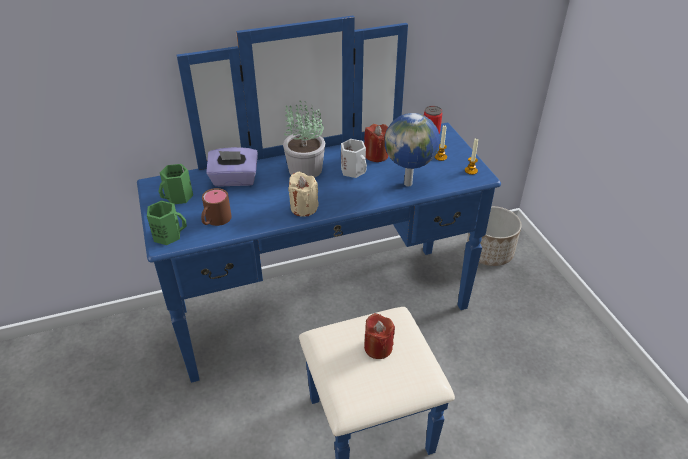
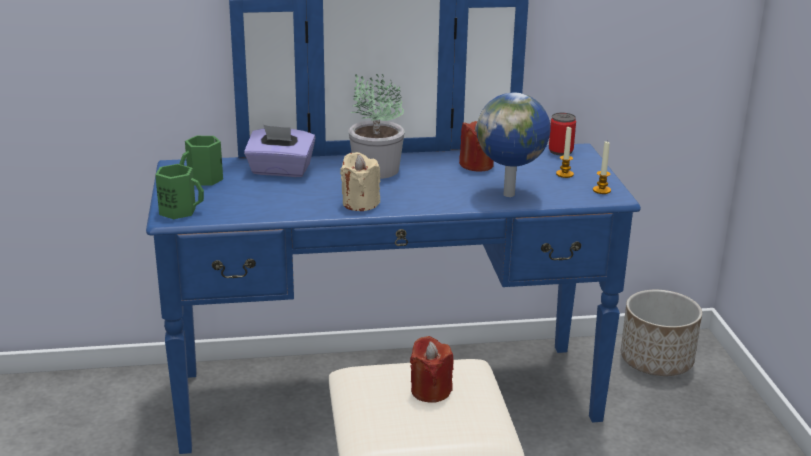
camera: 10 degrees right, 15 degrees down
(215, 221) = (242, 204): brown mug -> none
(354, 170) = (441, 176): white mug -> none

